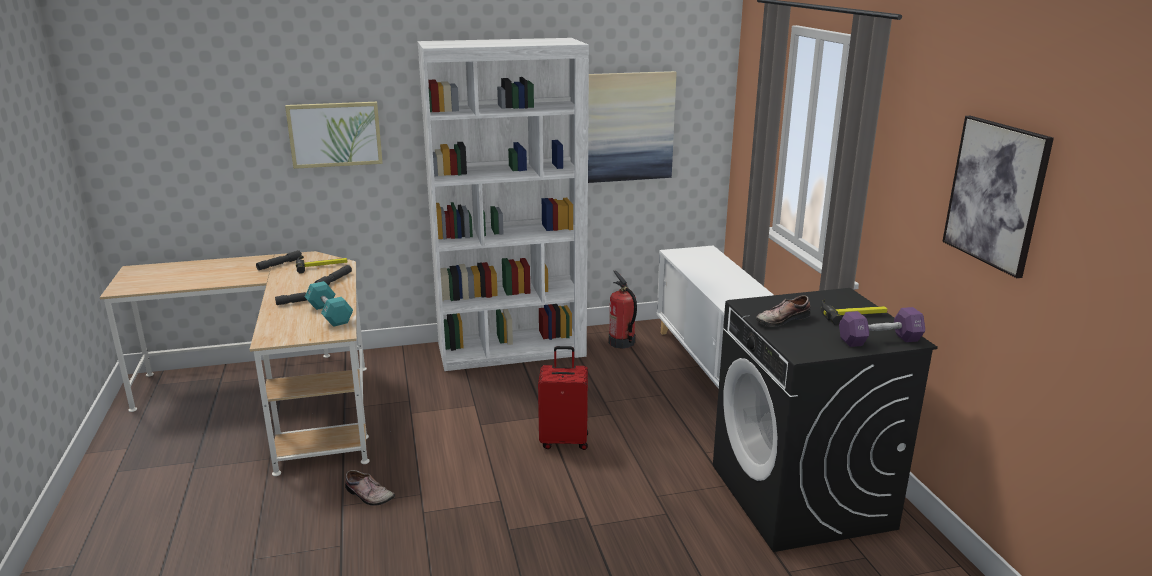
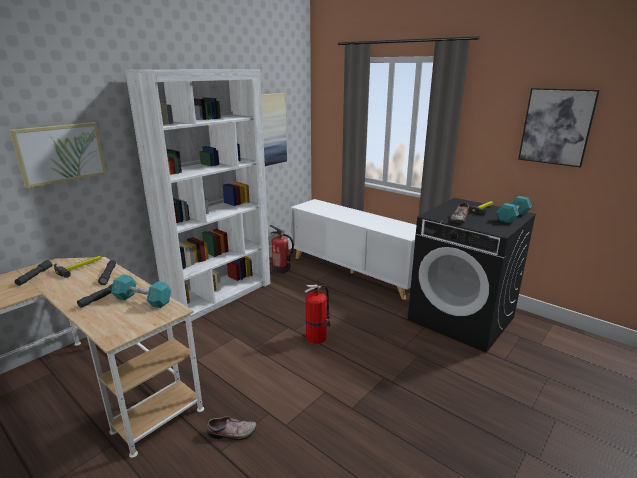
camera: 35 degrees left, 0 degrees up
(564, 440) = (317, 337): red suitcase -> fire extinguisher
(879, 340) = (513, 217): purple dumbbell -> turquoise dumbbell

